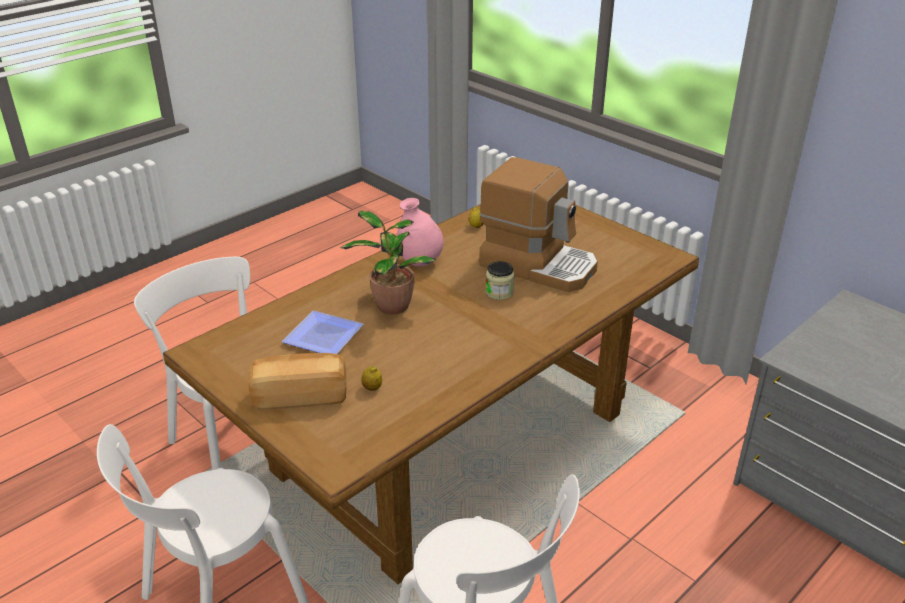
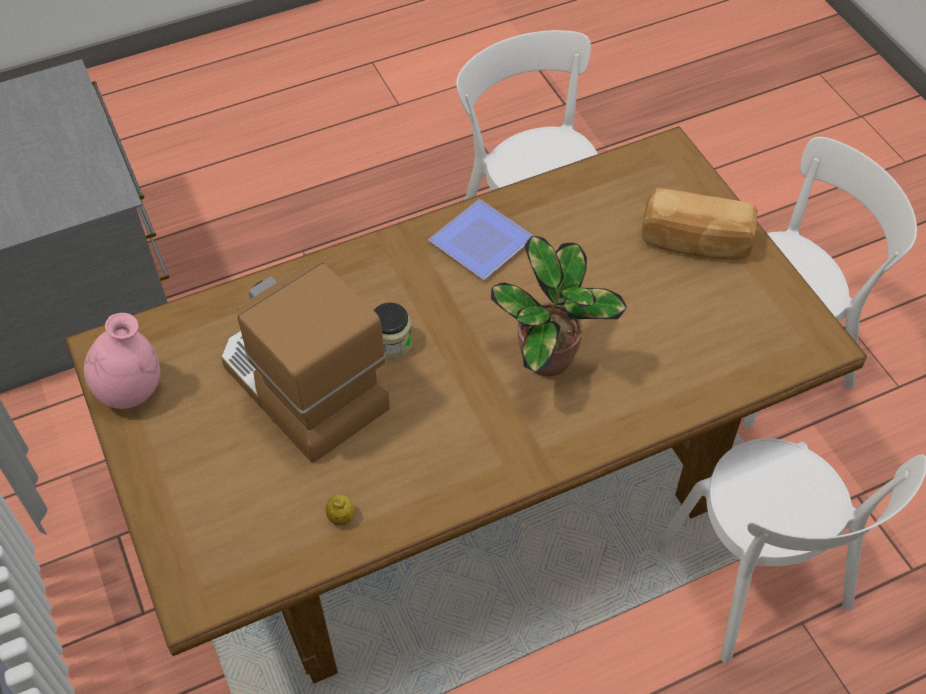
camera: 160 degrees left, 20 degrees up
(324, 338) = (653, 322): plate -> plate (481, 239)
(372, 388) = (612, 231): lemon -> none
(420, 262) = (475, 443): pink vase -> pink vase (131, 392)

